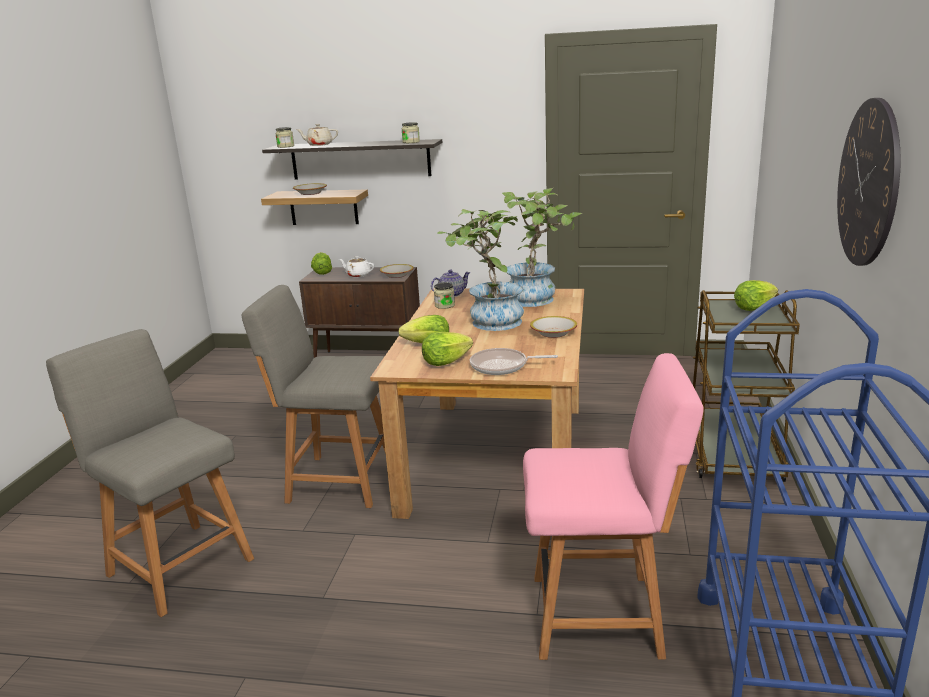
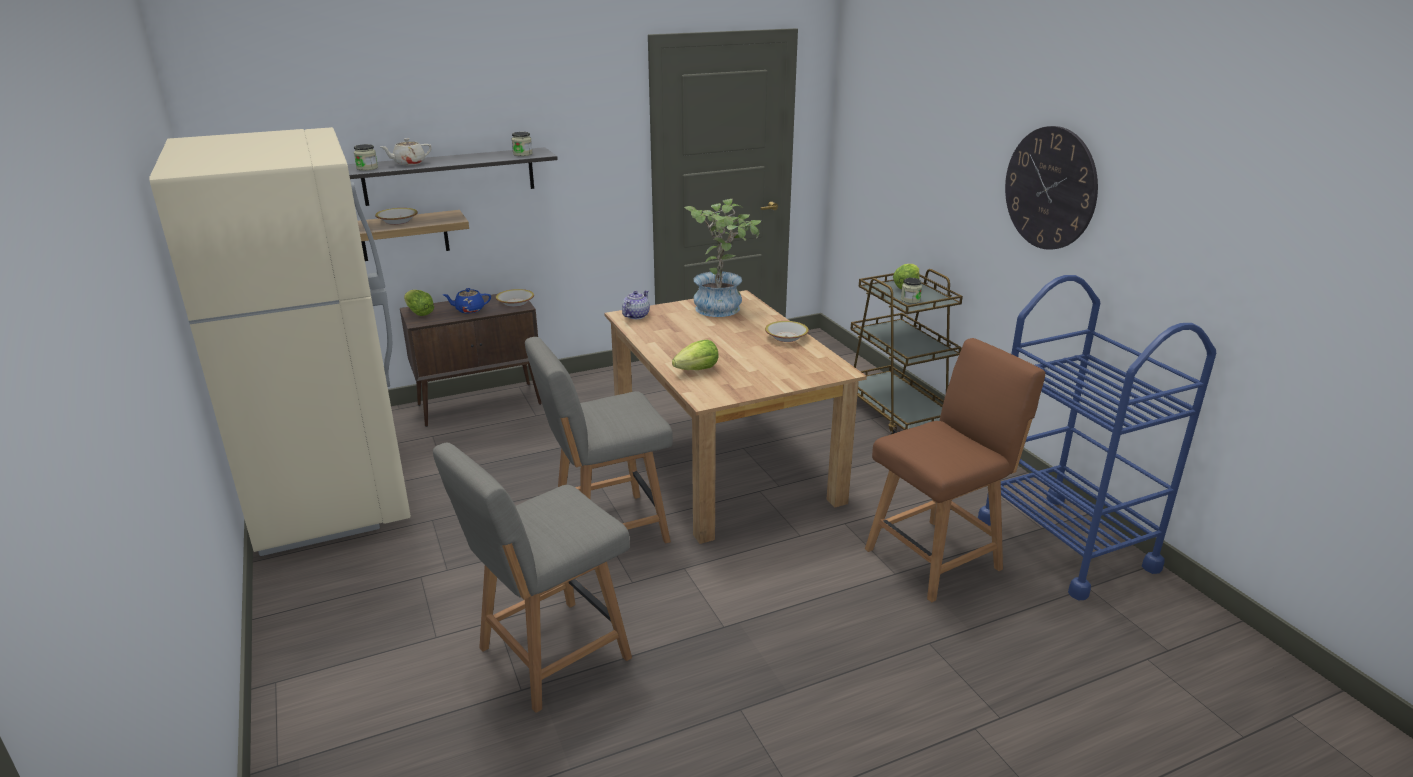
camera: 35 degrees left, 5 degrees up
(177, 565) = (549, 656): grey chair -> grey chair turned 45 degrees counterclockwise
(199, 402) = (331, 498): none -> beige fridge
(358, 275) = (469, 310): white teapot -> blue teapot
(444, 305) = (648, 328): jar -> jar (910, 300)
(445, 362) = (740, 383): lettuce -> none
(488, 322) = (716, 338): potted plant -> none
(502, 366) = (792, 376): frying pan -> none
(601, 615) = (936, 557): pink chair -> brown chair

